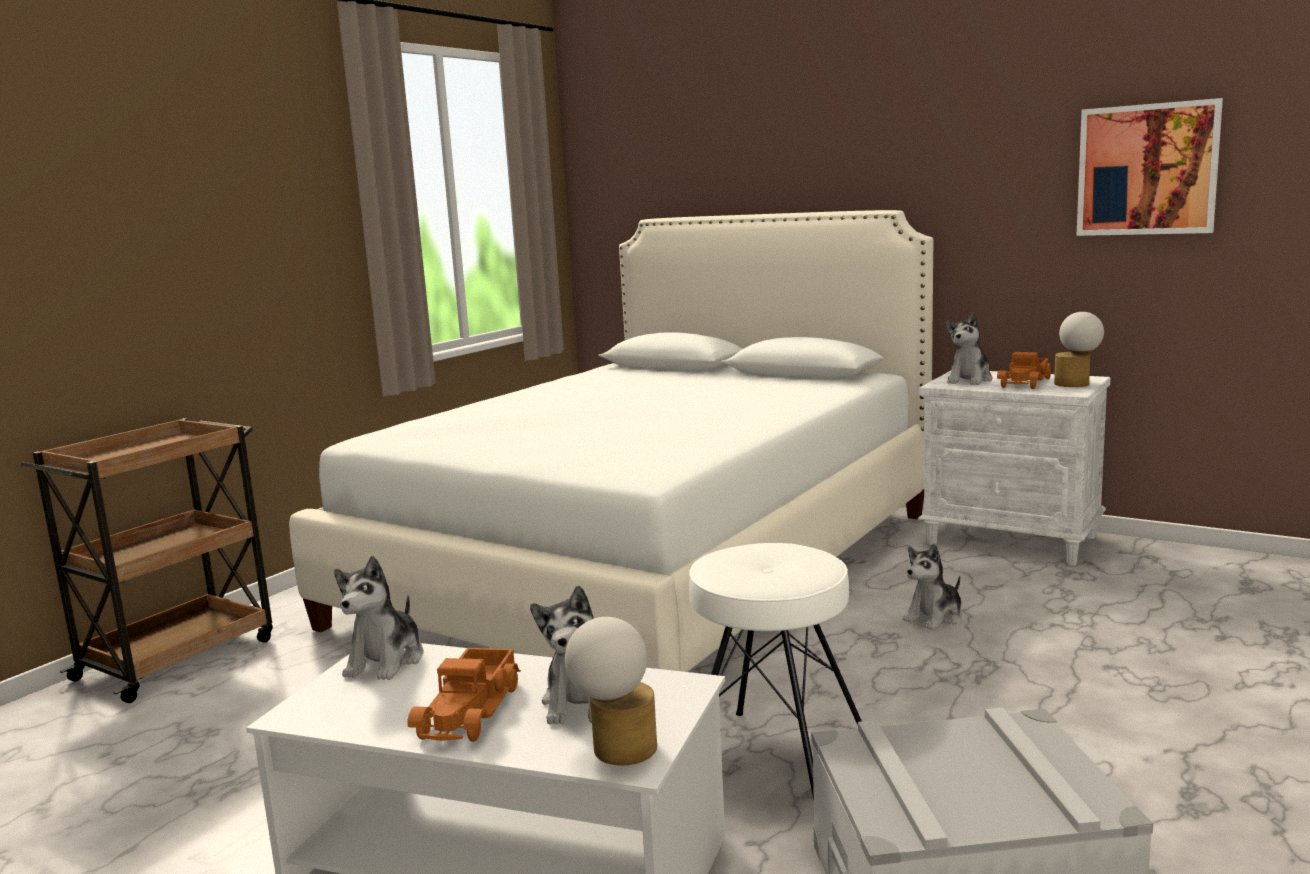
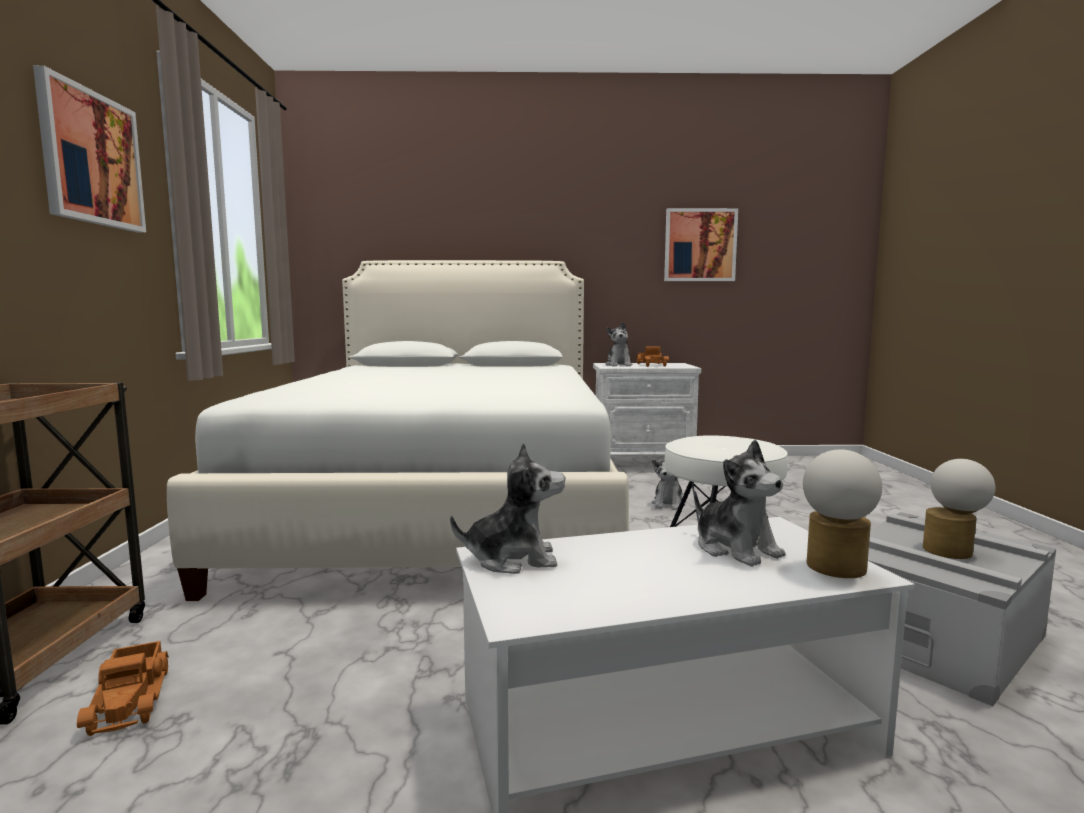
camera: 35 degrees left, 5 degrees down
(268, 188) = (91, 158): none -> picture
(386, 661) = (512, 559): plush toy -> plush toy turned 75 degrees counterclockwise
(472, 710) = (671, 573): toy truck -> toy truck (131, 699)
(1077, 384) = (680, 364): table lamp -> table lamp (953, 551)

